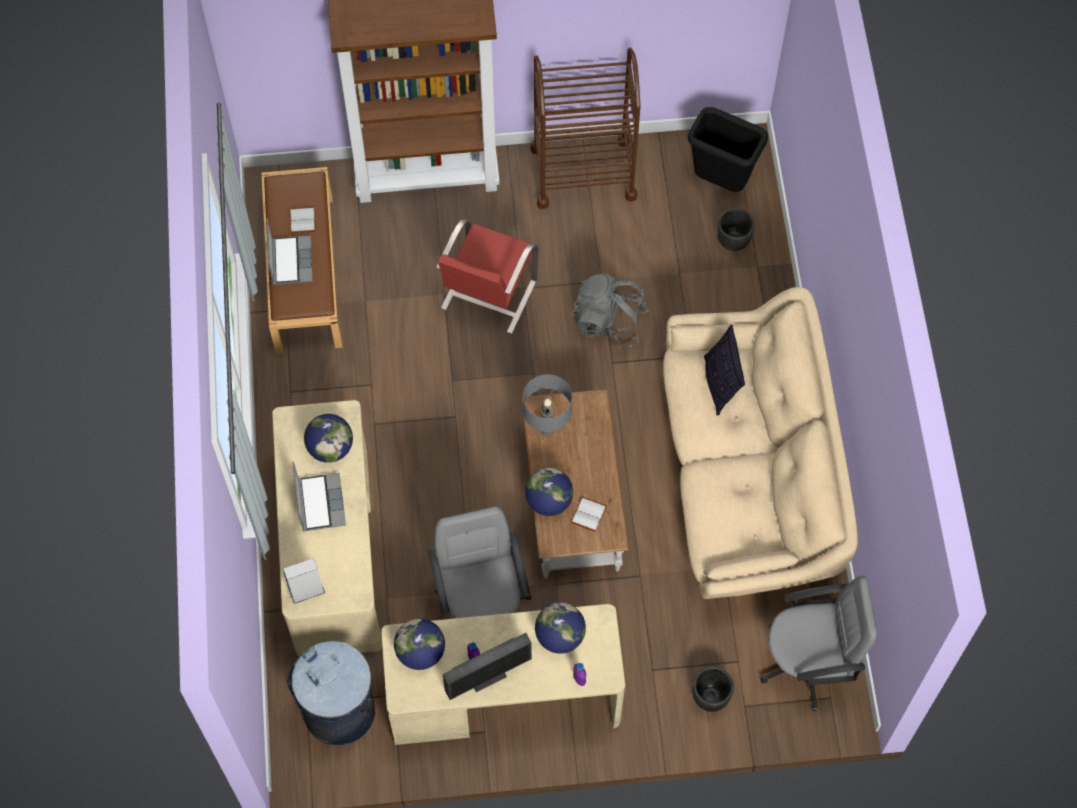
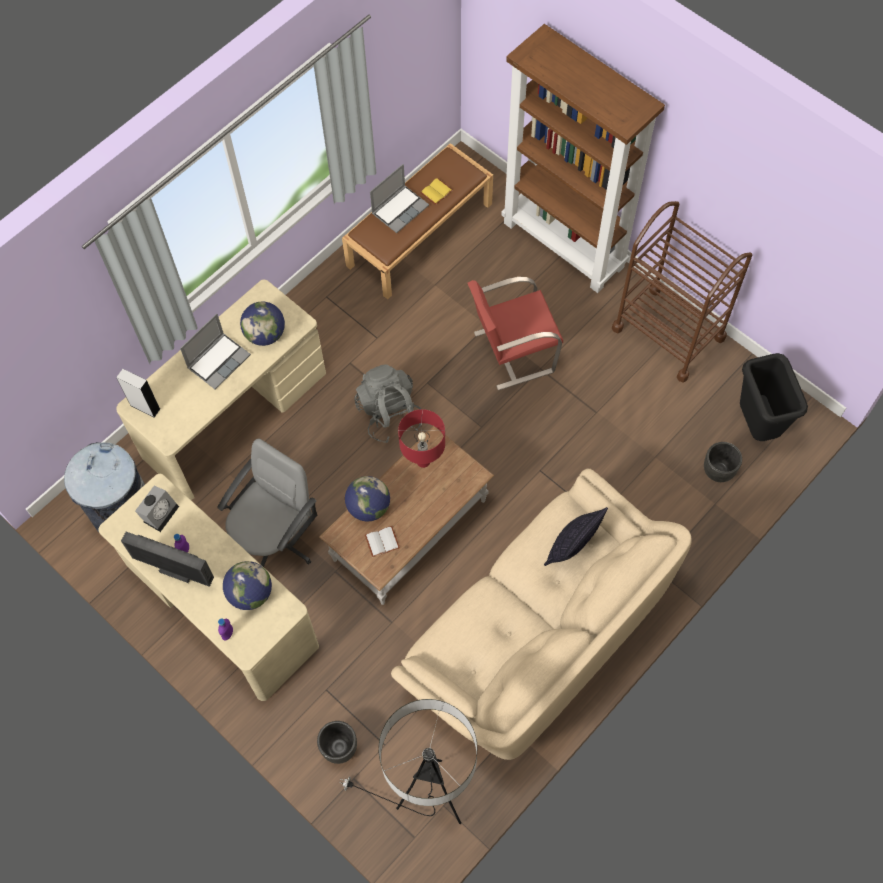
camera: 50 degrees right, 0 degrees up
(303, 221) = (436, 193): white book -> yellow book
(420, 652) = (160, 512): globe -> alarm clock
(547, 429) = (423, 461): grey table lamp -> red table lamp
(609, 322) = (569, 443): grey backpack -> grey backpack (389, 413)
(808, 662) = (428, 797): grey office chair -> floor lamp

